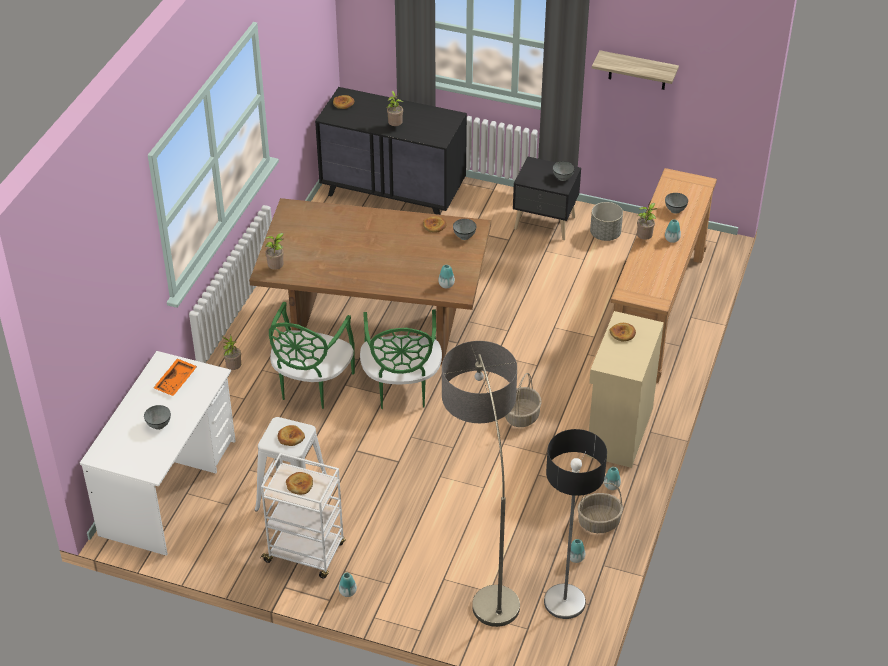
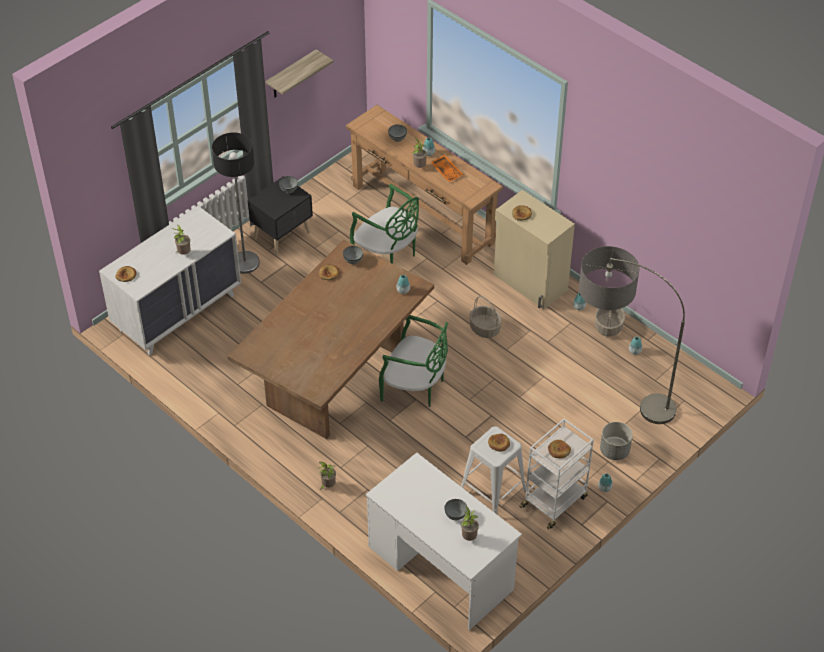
camera: 65 degrees left, 5 degrees up
(176, 382) = (411, 491): orange tray -> orange tray (447, 171)
(277, 269) = (319, 385): potted plant -> potted plant (469, 537)
(311, 385) = (378, 441): green chair -> green chair (387, 254)
(393, 193) = (178, 312): black dresser -> white dresser
(565, 602) = (670, 372): floor lamp -> floor lamp (245, 262)
(605, 234) = (319, 207): grey planter -> grey planter (614, 451)

